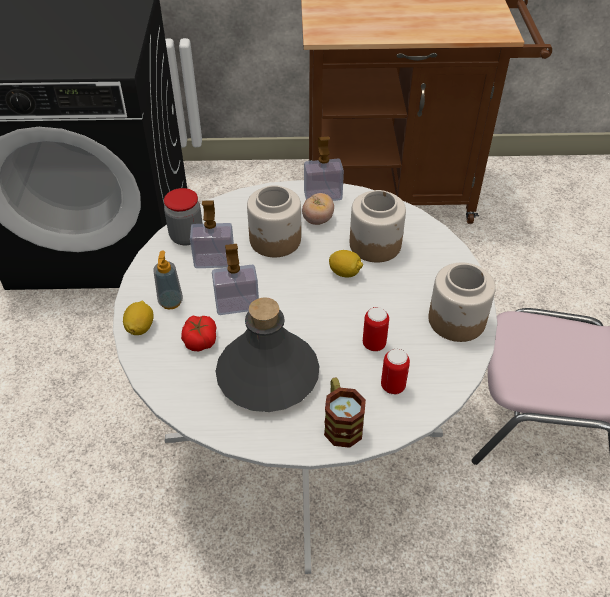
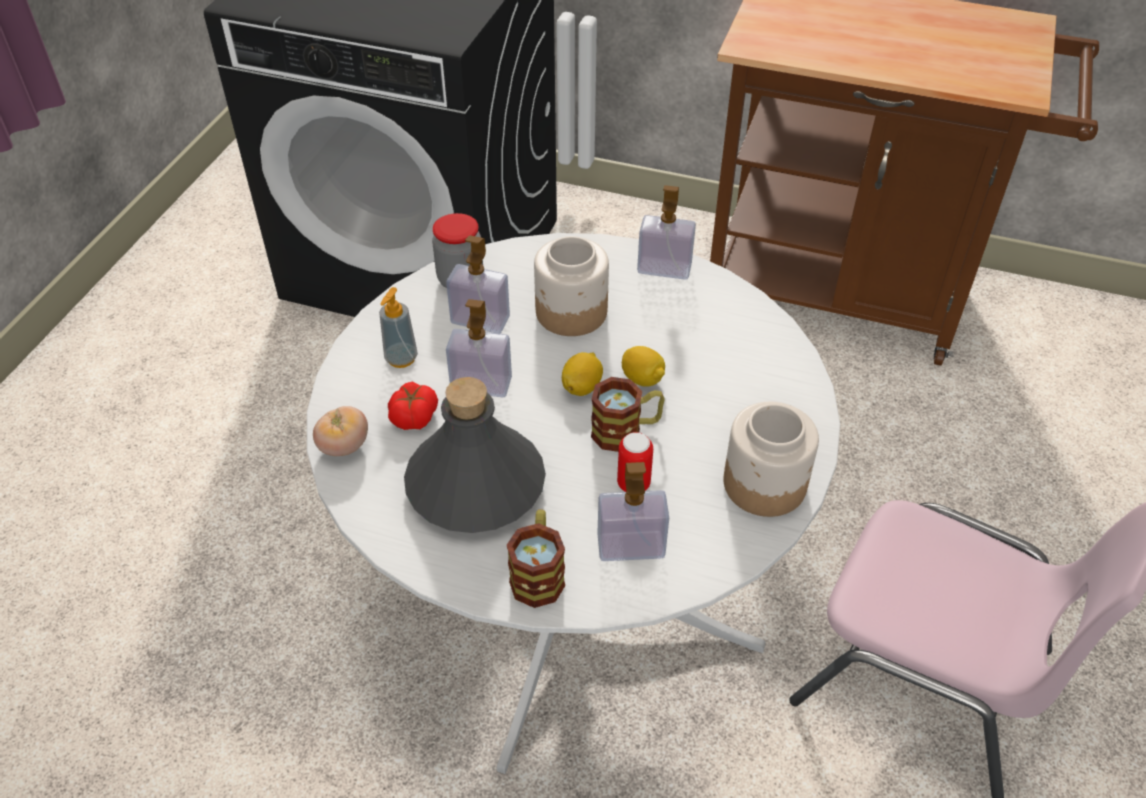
camera: 20 degrees right, 0 degrees up
(140, 327) = (349, 380): lemon -> lemon (582, 386)
(317, 220) = (641, 299): tomato -> tomato (344, 446)
(351, 310) = (626, 431): none -> mug
(375, 244) = (703, 351): jar -> none
(393, 386) = (631, 546): can -> soap dispenser

